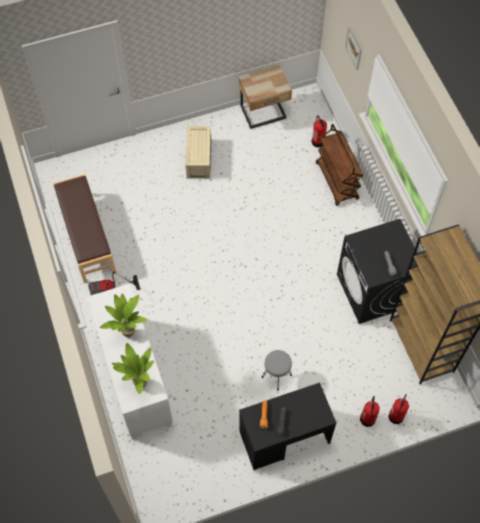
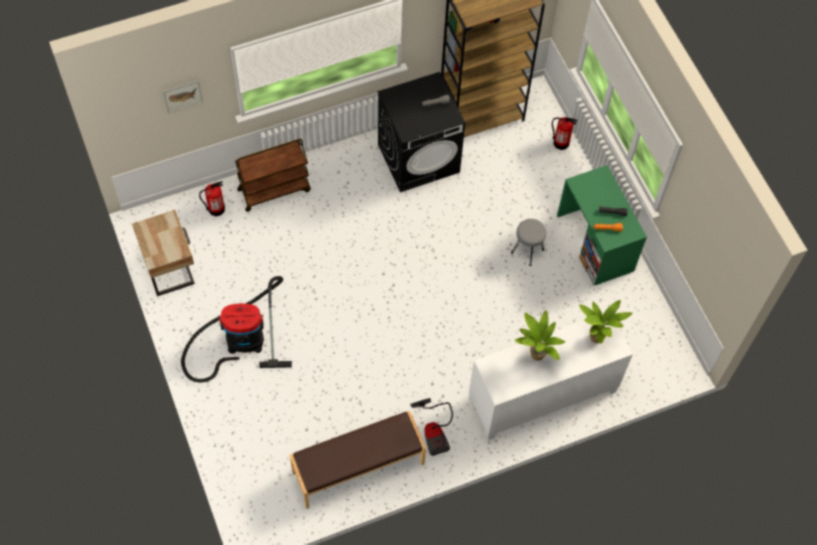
camera: 95 degrees left, 0 degrees up
(199, 159) = (240, 341): beige storage box -> vacuum cleaner
(284, 437) = (595, 243): black desk -> green desk
(367, 419) = (566, 167): fire extinguisher -> none

